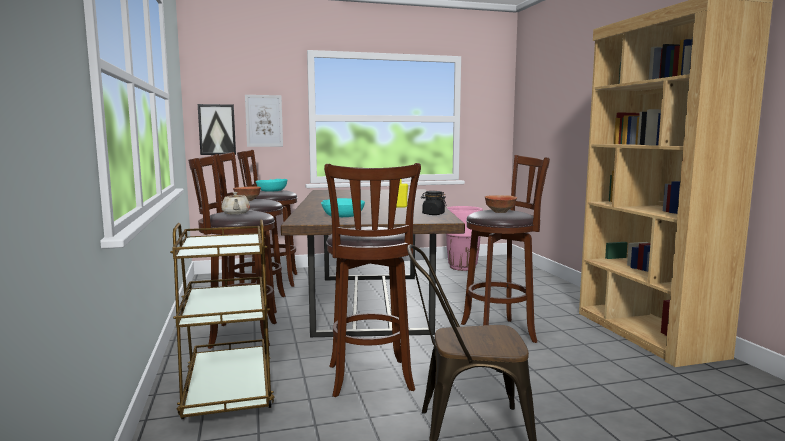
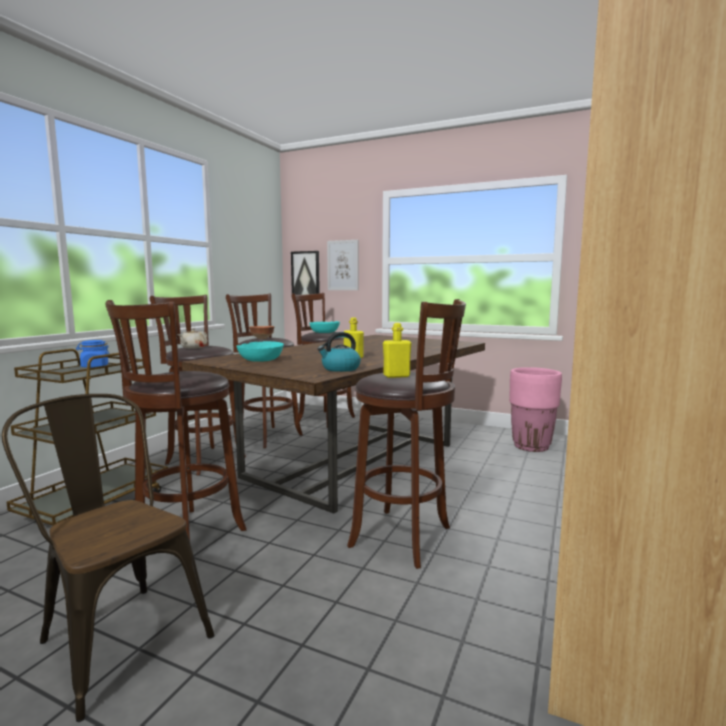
camera: 40 degrees right, 0 degrees up
(209, 240) = (94, 366): none -> blue jar
(433, 214) = (340, 369): black jar -> kettle
(500, 212) = (396, 376): bowl -> yellow bottle

